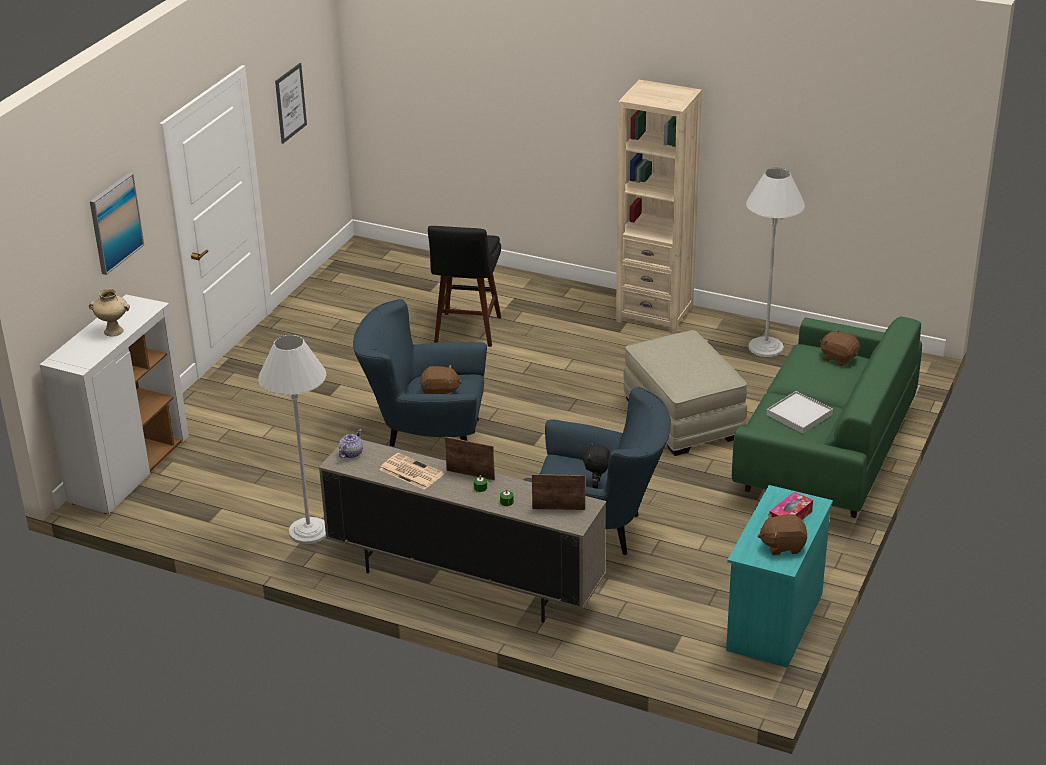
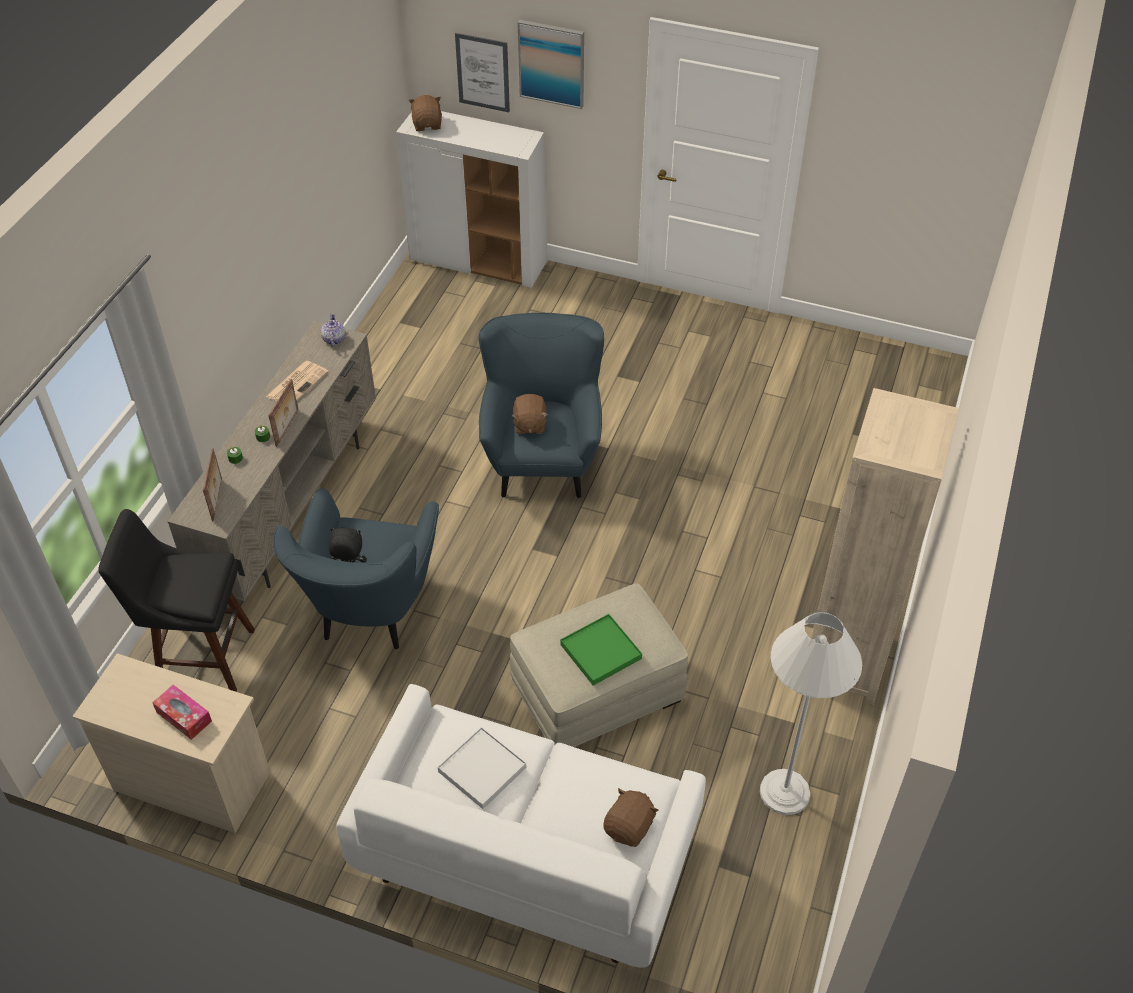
camera: 85 degrees right, 15 degrees up
(114, 331) = (473, 136): beige vase -> none
(290, 103) = (895, 143): picture -> picture (483, 72)
(308, 531) = (382, 389): white floor lamp -> none
(351, 453) = (334, 339): teapot -> teapot turned 120 degrees counterclockwise
(467, 331) = (766, 474): black stool -> black stool (201, 657)
(695, 359) = (601, 651): none -> green tray
(774, 622) = (191, 780): turquoise dresser -> beige dresser
(782, 545) = (130, 706): brown plush toy -> brown plush toy (427, 124)
(824, 454) = (525, 853): green sofa -> white sofa

